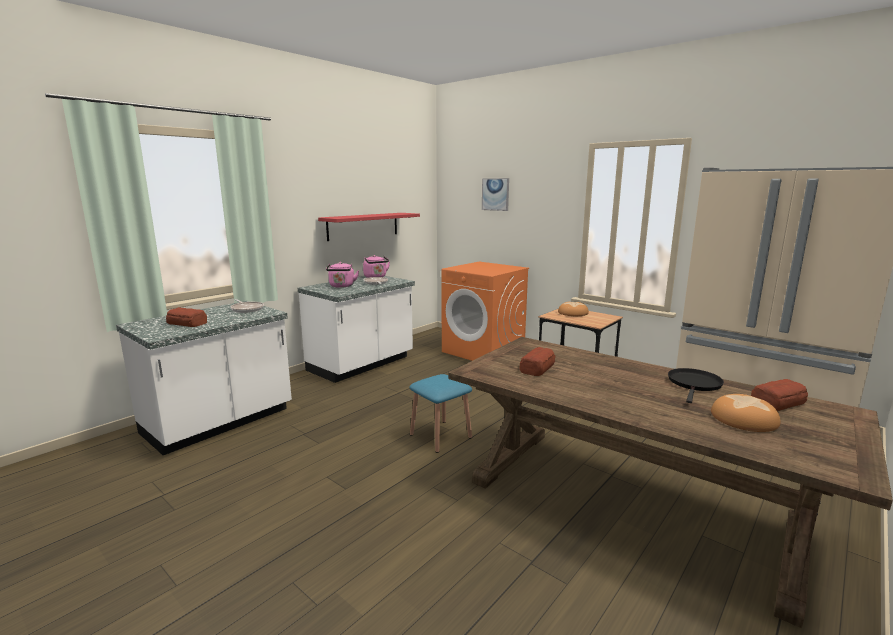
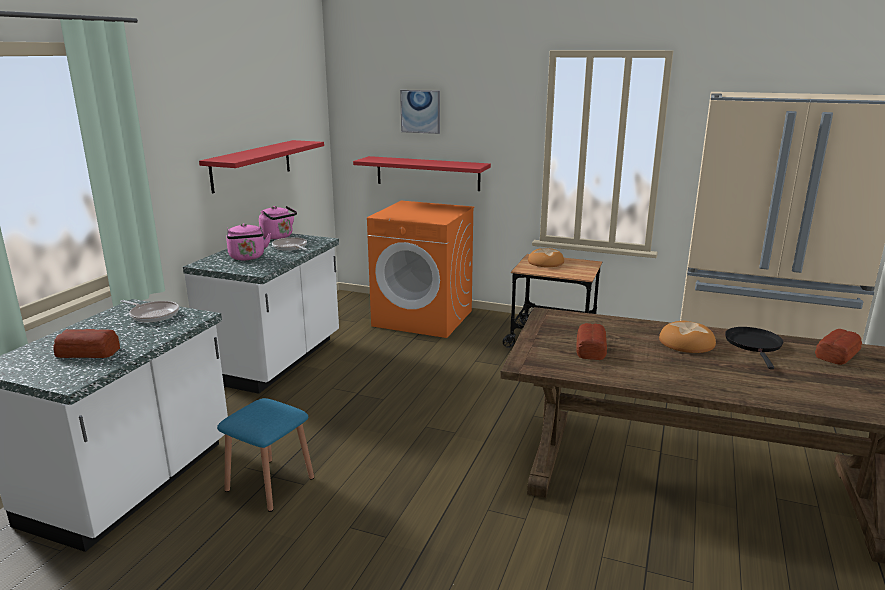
camera: 20 degrees left, 5 degrees up
(440, 436) = (451, 443): blue stool -> blue stool (270, 484)
(498, 241) = (427, 173): none -> red shelf
(744, 419) = (826, 378): bread -> bread (687, 342)

